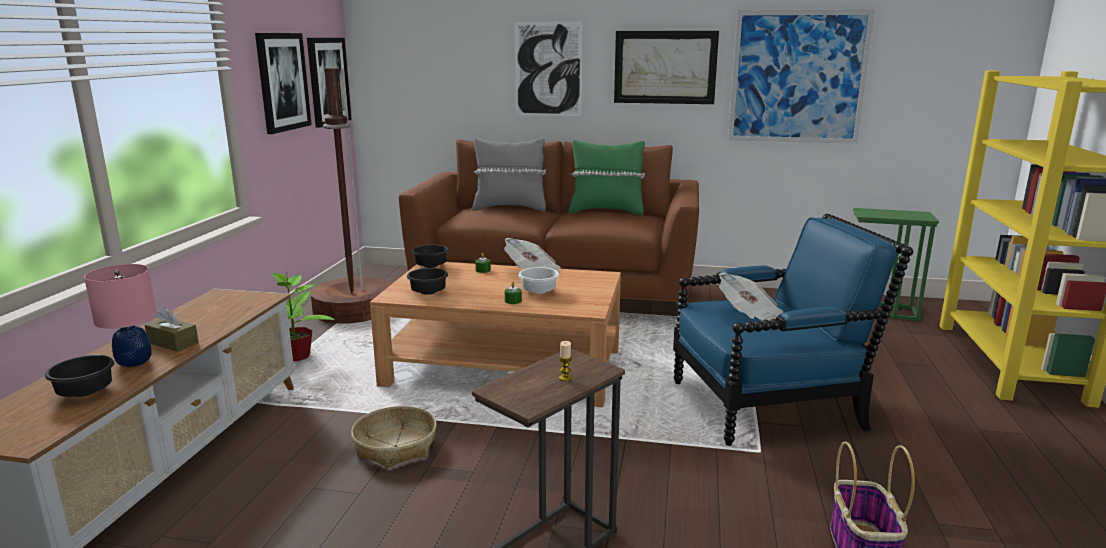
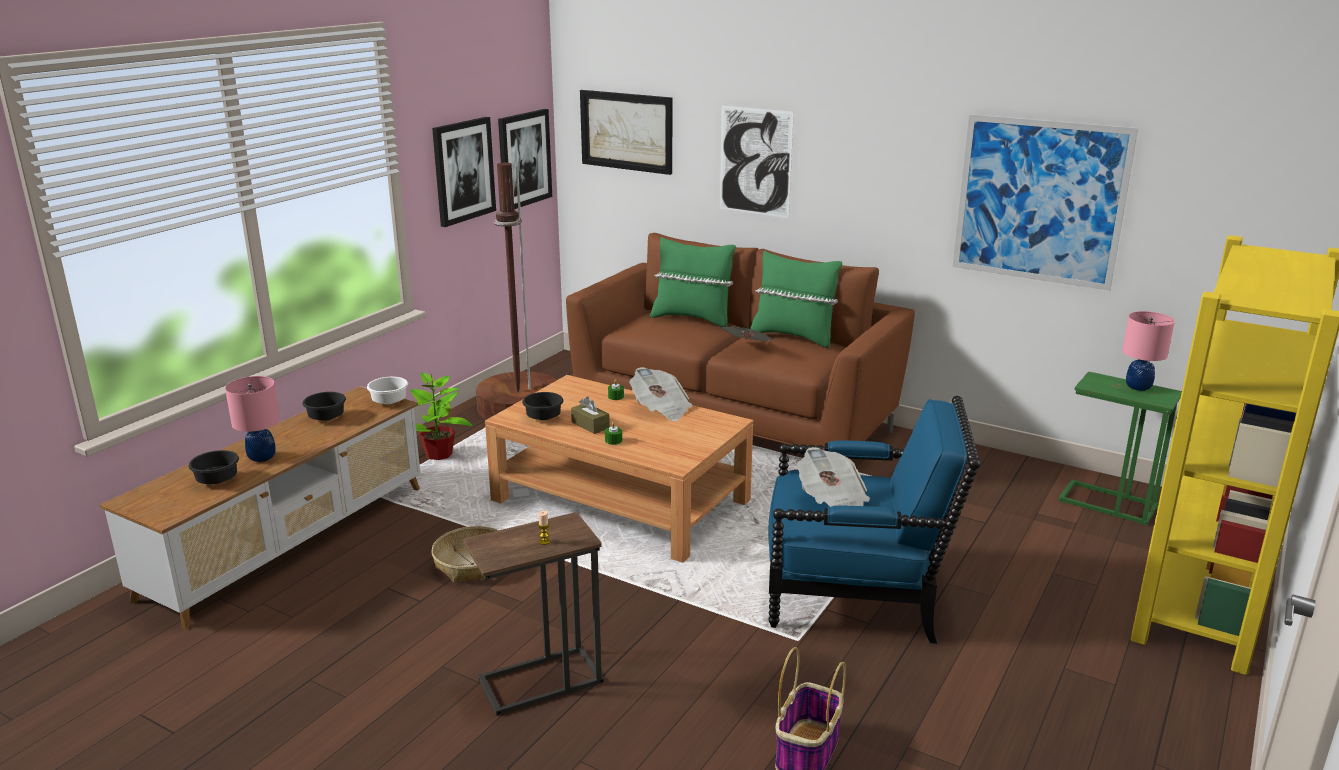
camera: 20 degrees right, 5 degrees up
(173, 343) = (298, 443): brown tissue box -> brown tissue box (590, 425)
(430, 266) = (570, 384): black bowl -> black bowl (327, 417)
(510, 208) = (692, 318): grey pillow -> green pillow
(540, 292) = (648, 433): white bowl -> white bowl (390, 402)
(579, 221) = (747, 348): none -> newspaper
(665, 67) = (883, 173): picture -> picture (626, 131)
(899, 212) = (1138, 387): none -> pink table lamp

